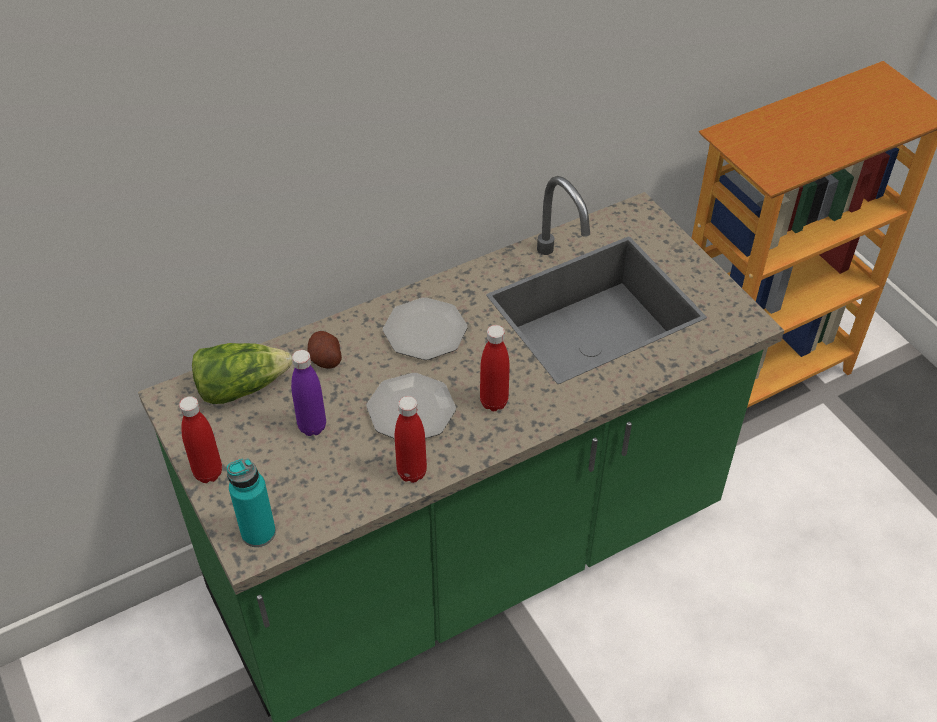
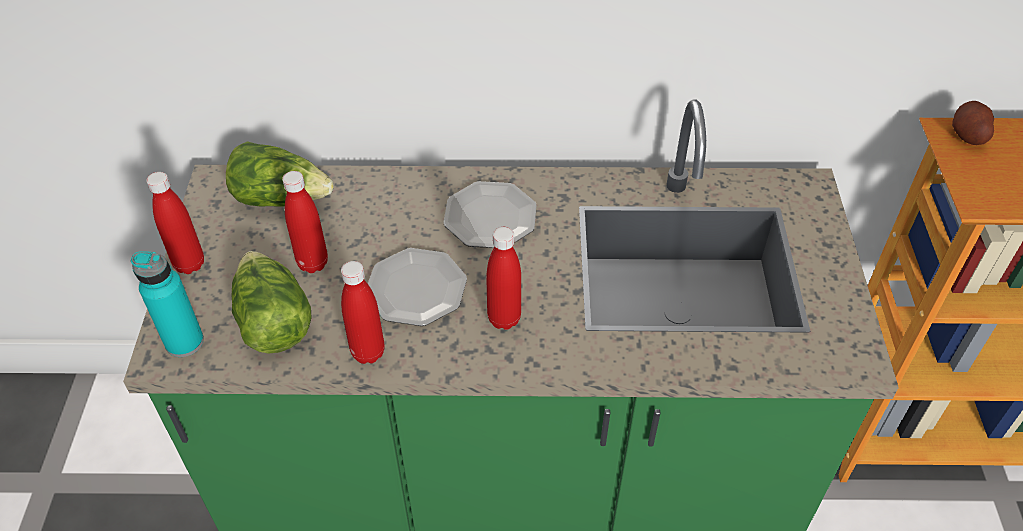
camera: 30 degrees right, 0 degrees up
(312, 426) = (313, 263): purple bottle -> red bottle
(316, 484) = (272, 321): none -> lettuce
(325, 359) = (376, 204): potato -> potato (967, 135)

